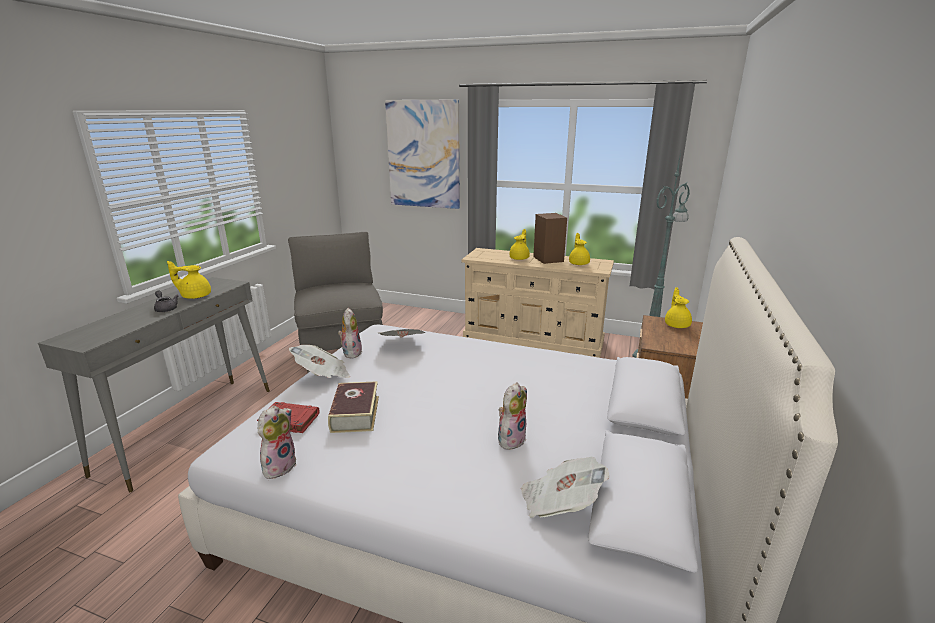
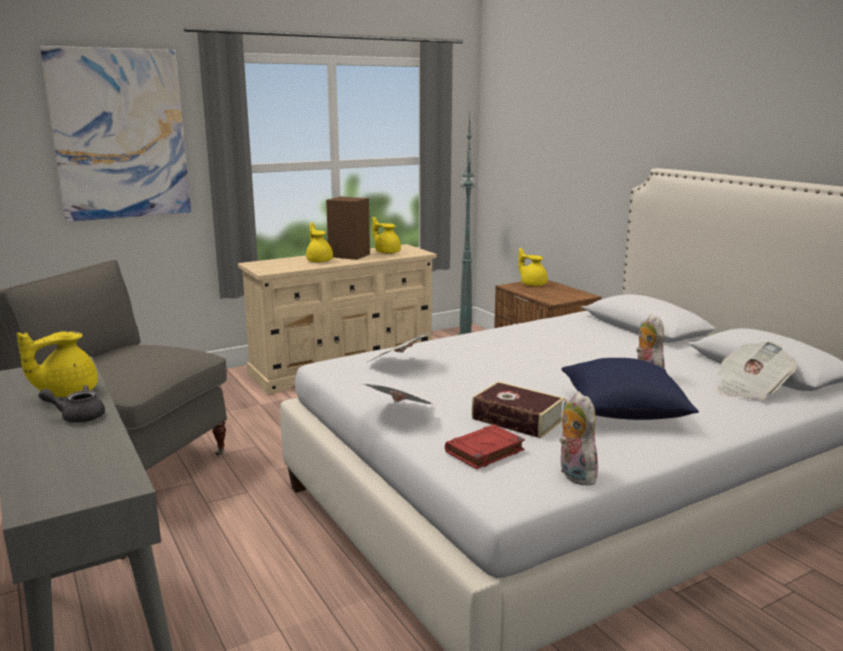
camera: 50 degrees left, 5 degrees down
(351, 352) = (366, 390): plush toy -> none
(418, 450) = (623, 411): none -> blue pillow

